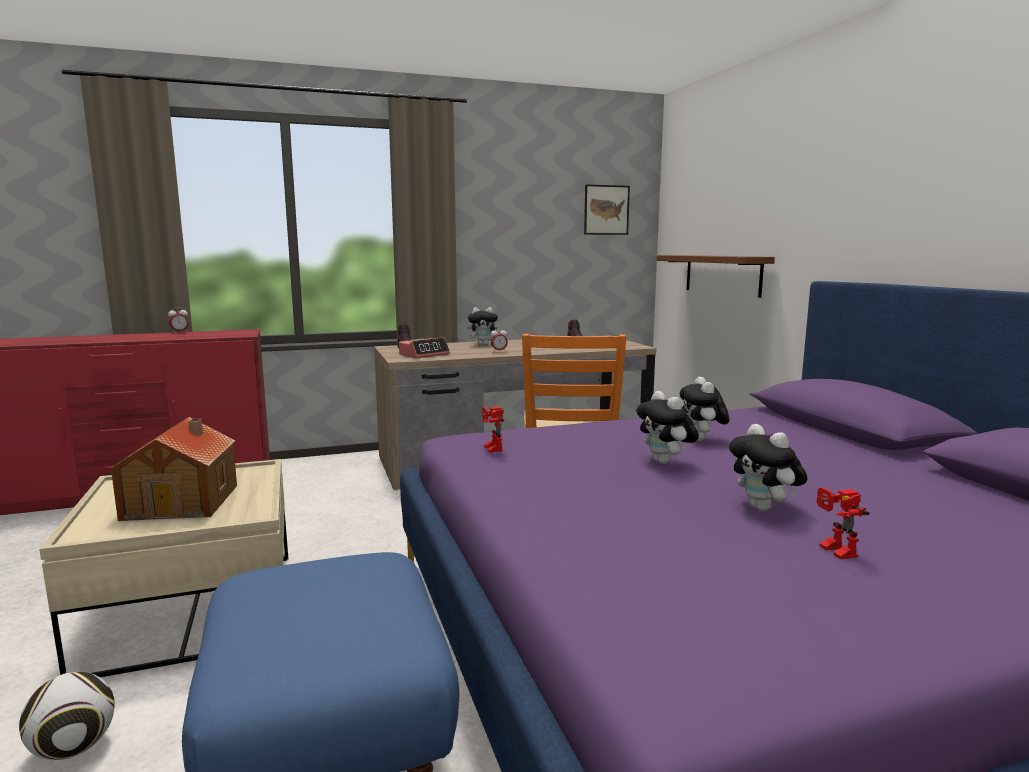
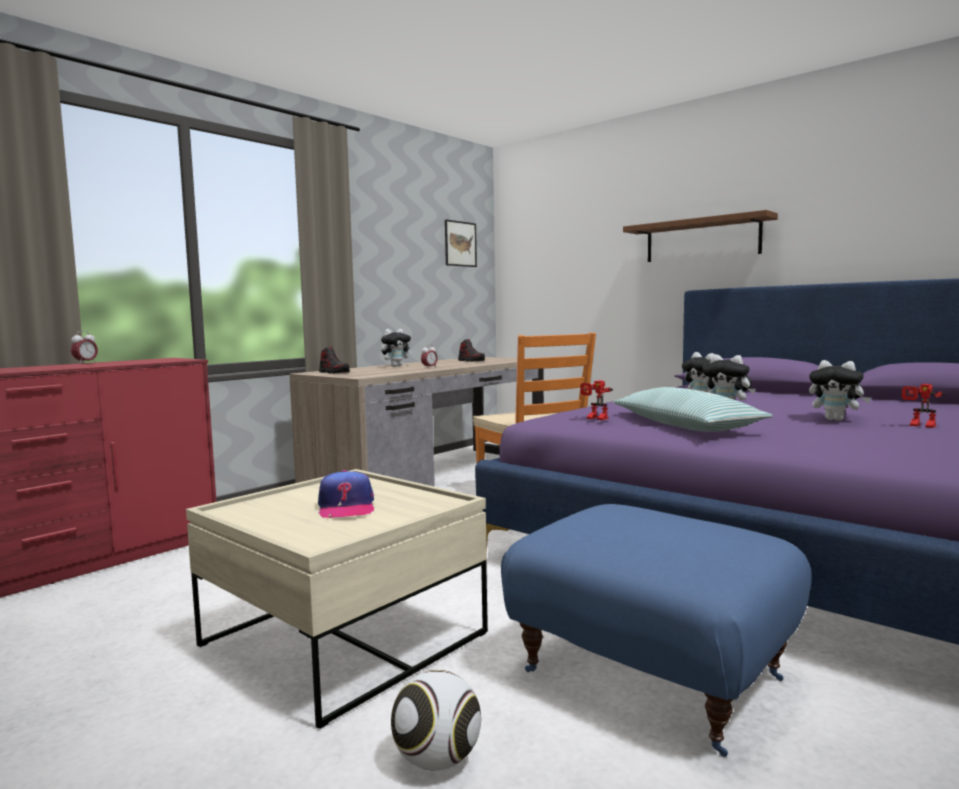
camera: 30 degrees left, 5 degrees down
(184, 501) = (346, 507): toy house -> cap
(424, 354) = (369, 373): alarm clock -> none
(550, 479) = (685, 426): none -> pillow
(722, 274) = (578, 296): brown shelf -> brown shelf (702, 239)

